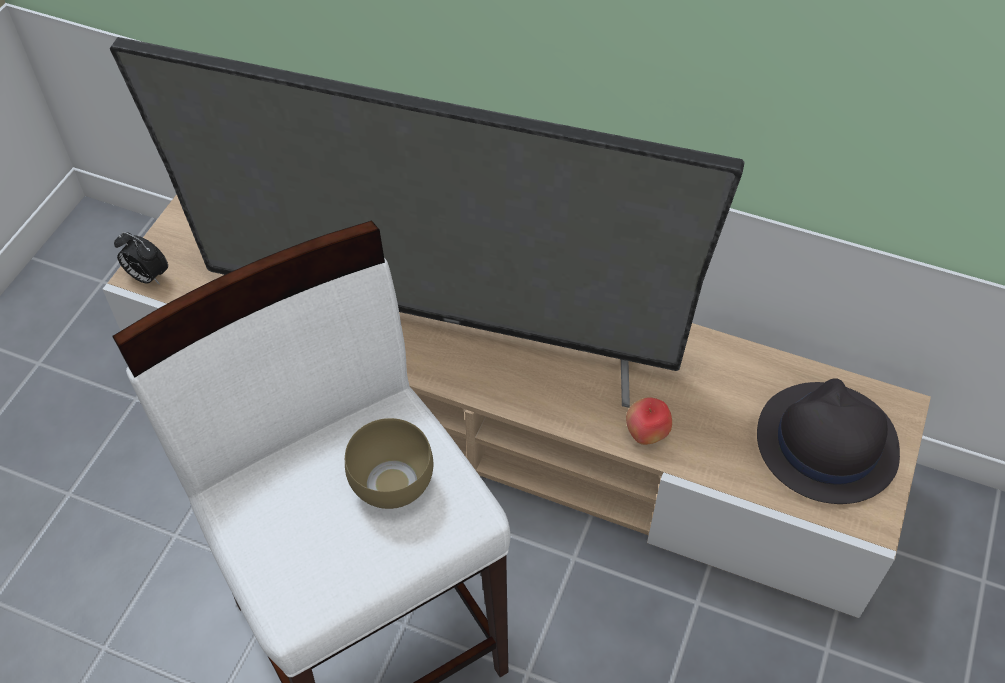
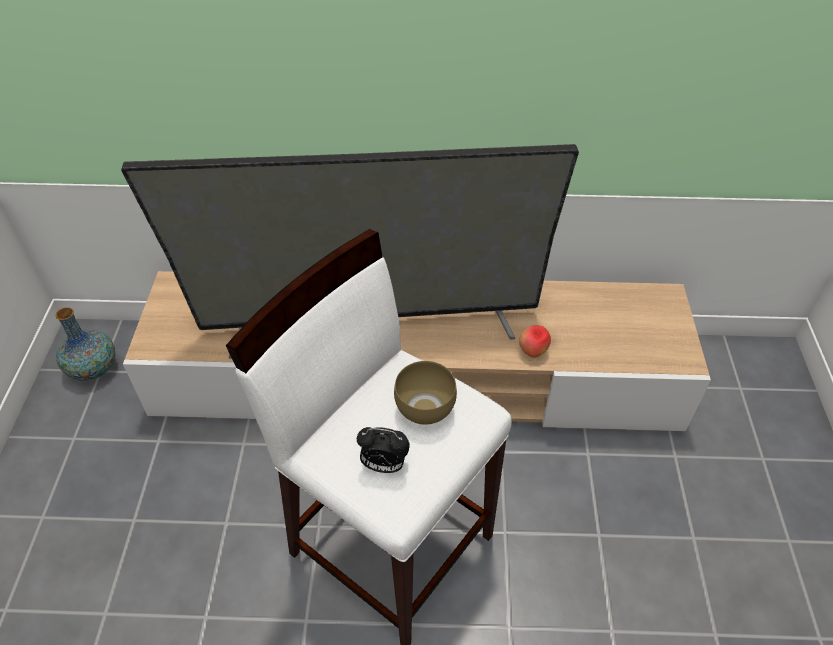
camera: 20 degrees left, 5 degrees down
(95, 276) = (94, 368): none -> vase
(147, 277) = (153, 347): alarm clock -> alarm clock (383, 465)
(825, 443) = (639, 326): black hat -> none

